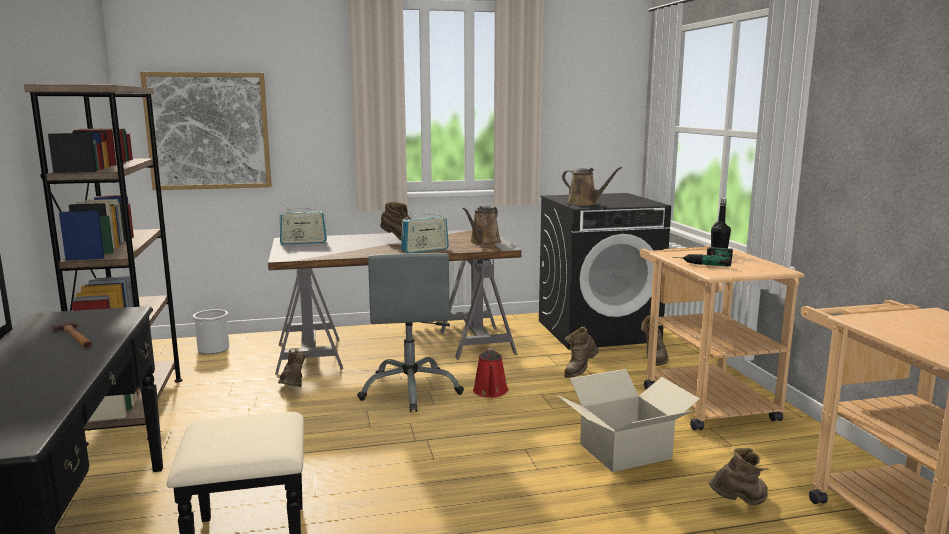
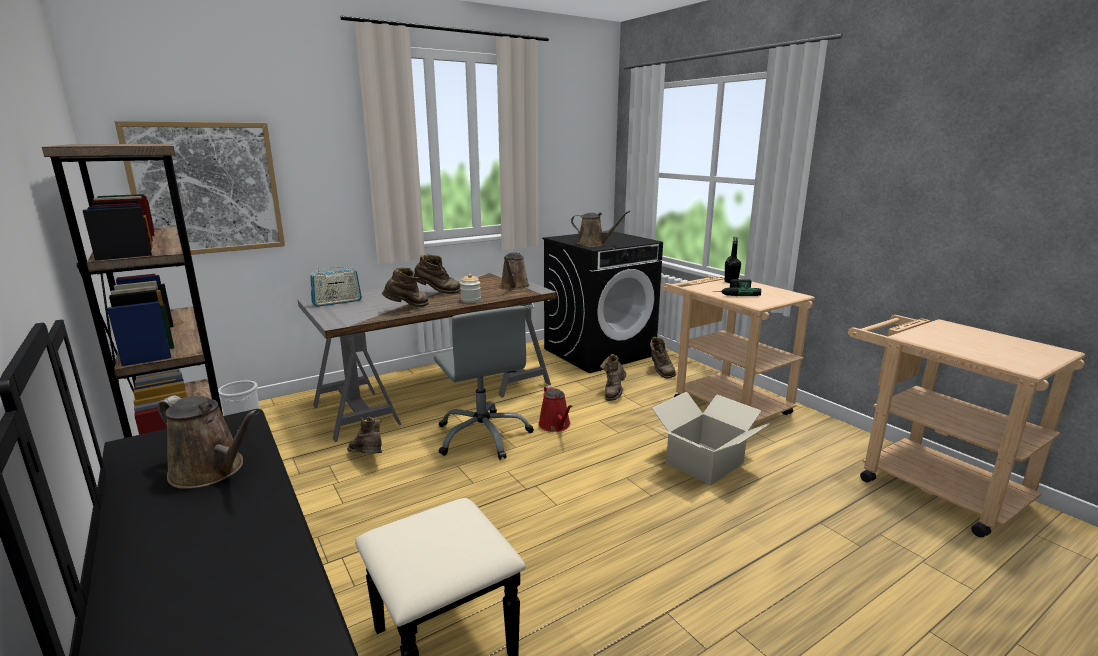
camera: 20 degrees left, 5 degrees up
(75, 338) = (211, 471): hammer -> brown watering can
(425, 250) = (470, 300): radio -> jar
(739, 504) = (820, 494): brown boot -> brown boot (408, 308)

